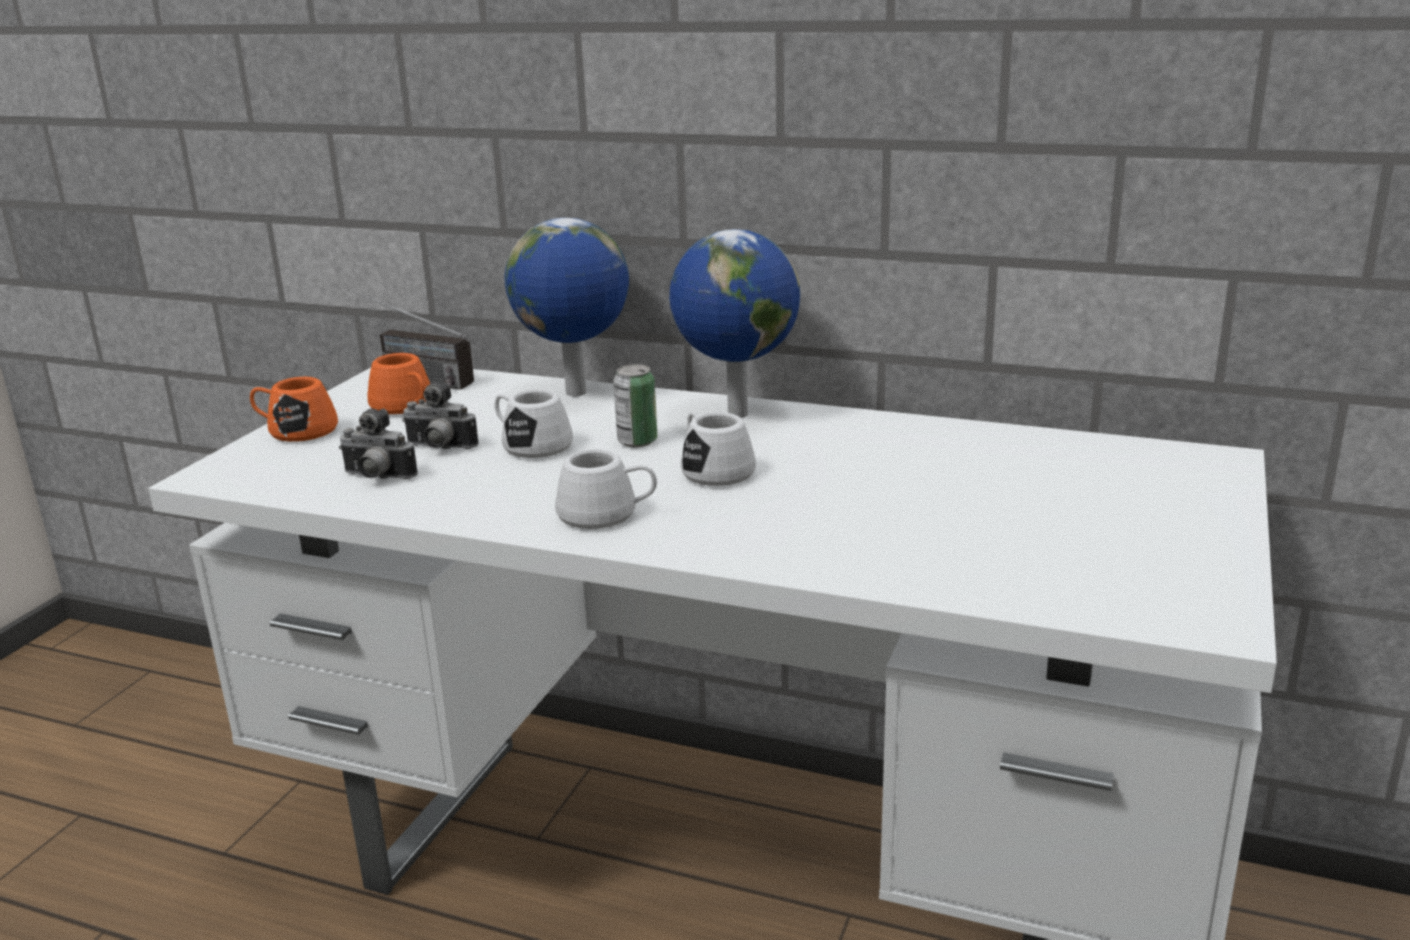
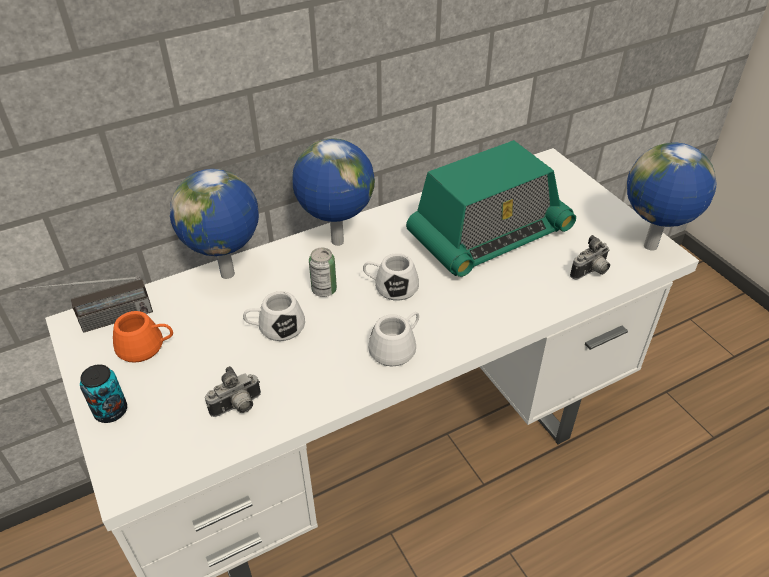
camera: 50 degrees left, 20 degrees up
(295, 431) = (111, 411): orange mug -> can
(439, 448) = (230, 363): camera -> camera (591, 272)
(943, 484) = (489, 235): none -> radio
(1203, 606) = (651, 247): none -> globe

